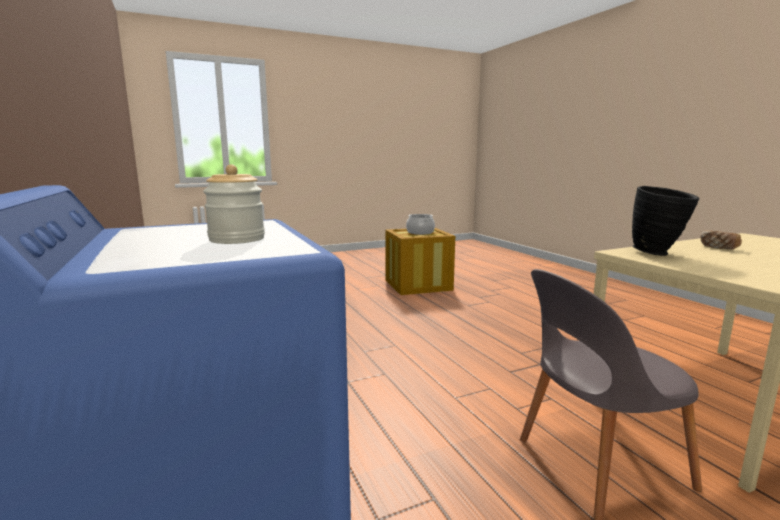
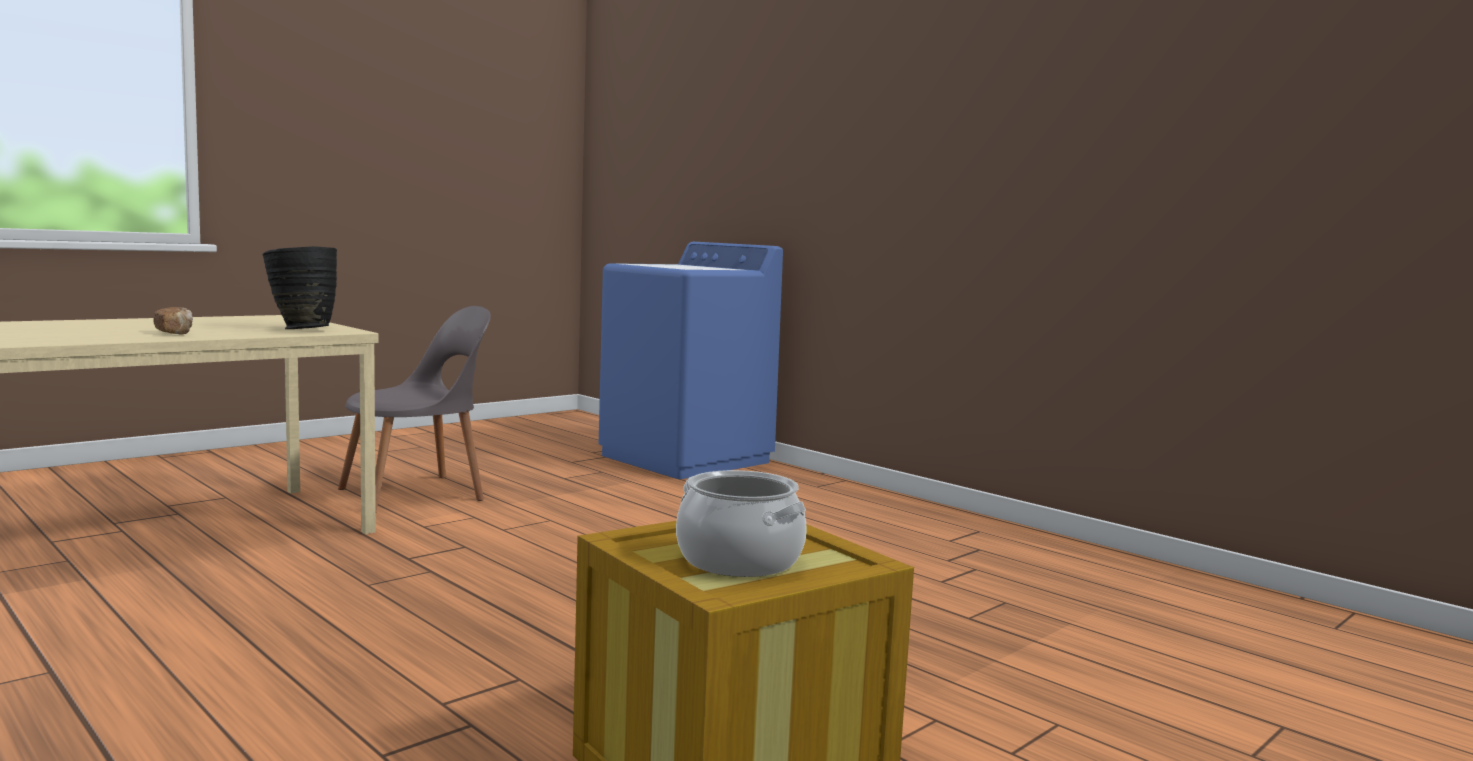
camera: 160 degrees right, 5 degrees down
(237, 239) = (664, 265): jar -> none

